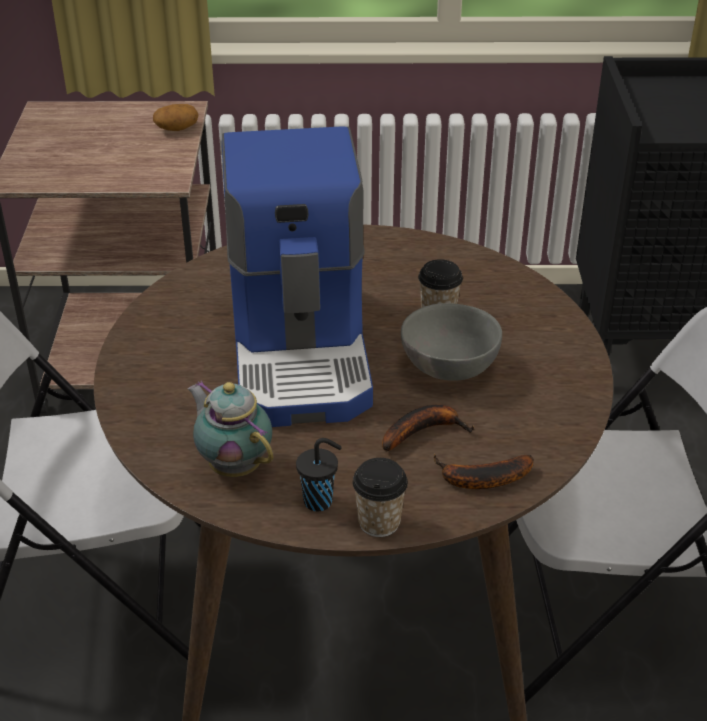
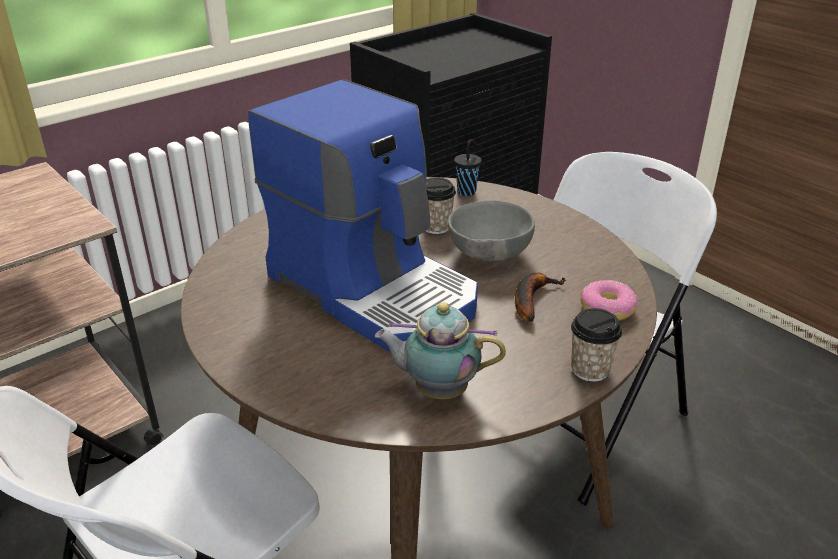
camera: 40 degrees left, 5 degrees down
(176, 129) = (43, 188): potato -> none
(320, 501) = (533, 379): black cup -> black cup (467, 191)
(480, 479) = (607, 309): banana -> donut

